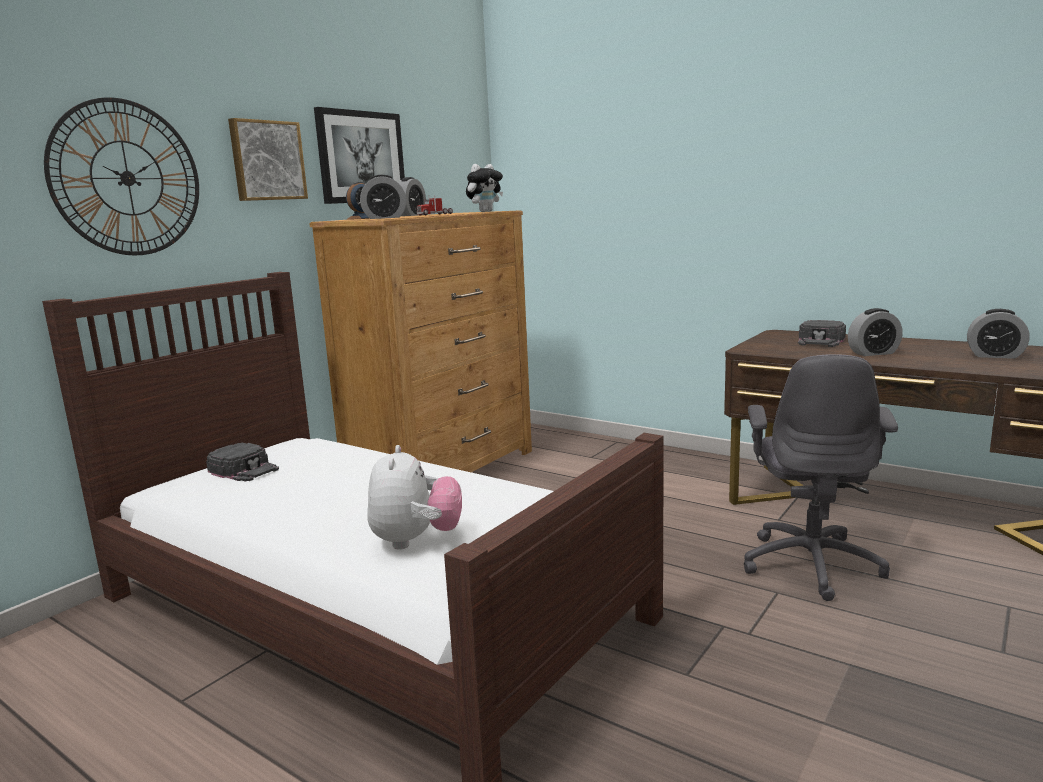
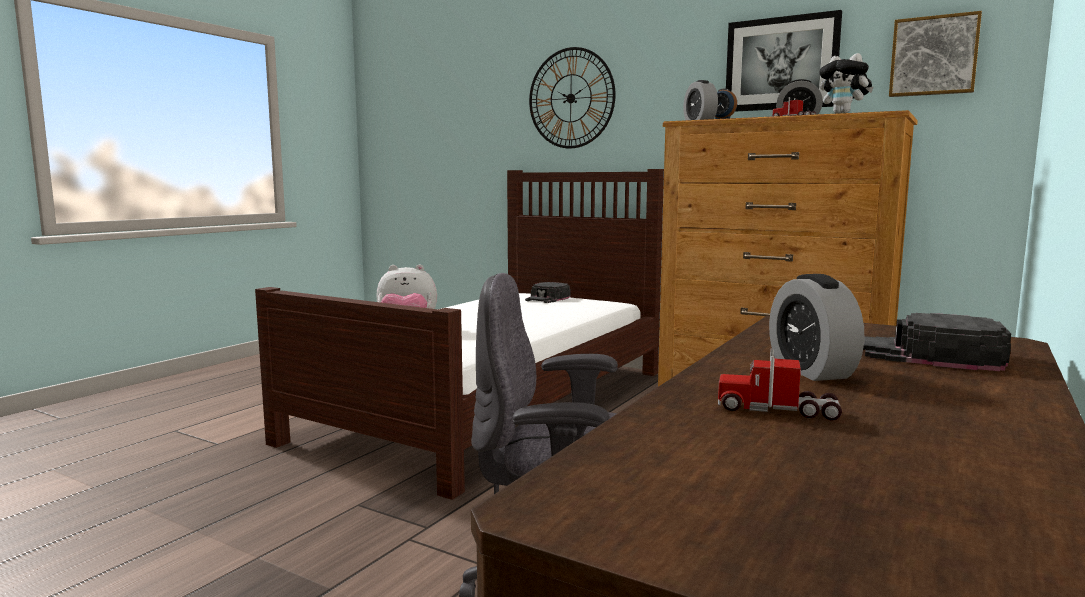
camera: 85 degrees right, 5 degrees down
(267, 161) = (674, 77): picture -> picture (934, 56)
(949, 359) = (777, 410): none -> toy truck
(995, 356) = (847, 456): alarm clock -> none

